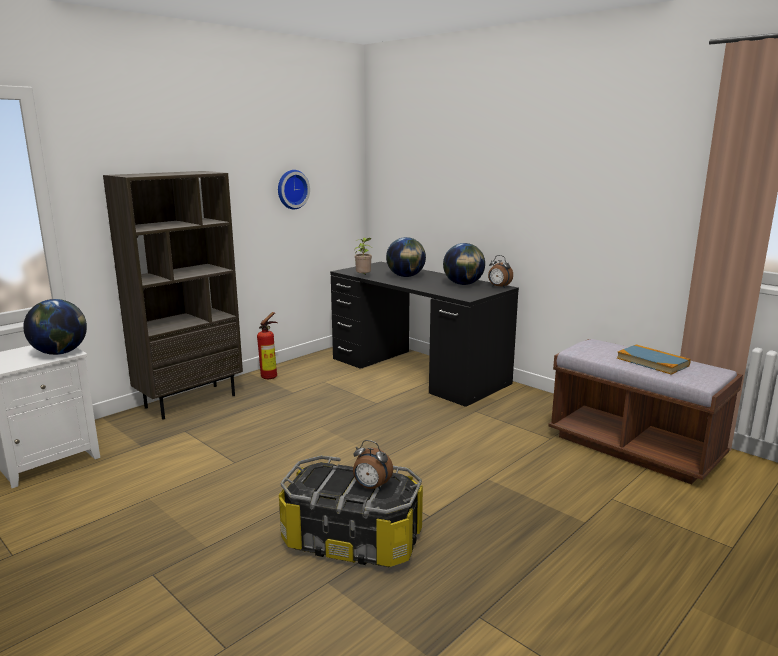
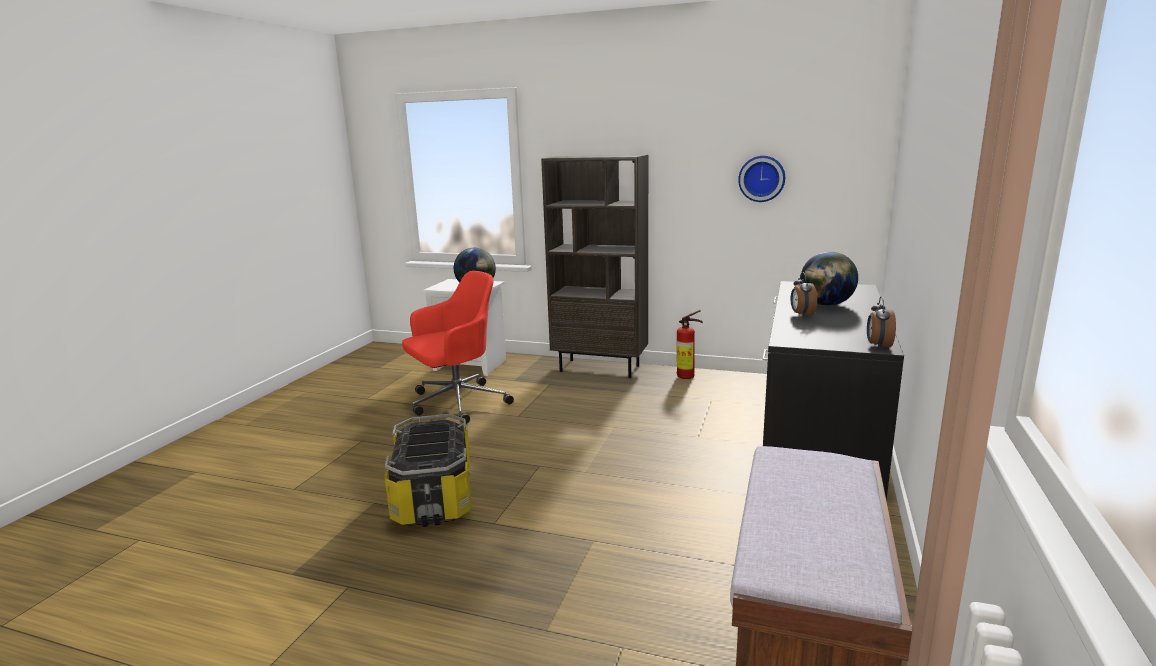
camera: 65 degrees right, 0 degrees up
(145, 490) = (456, 403): none -> red office chair
(363, 277) = (783, 293): potted plant -> none
(371, 487) = (425, 451): alarm clock -> alarm clock (801, 315)
(463, 284) = (849, 330): globe -> none
(652, 362) = (806, 515): book -> none

